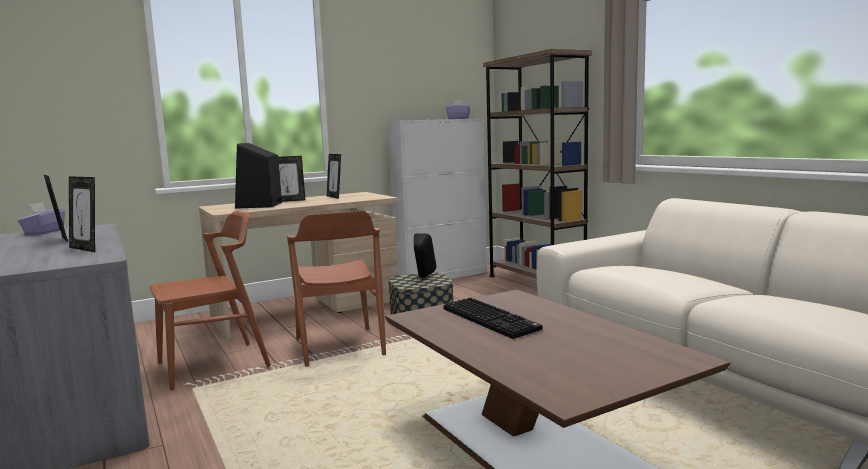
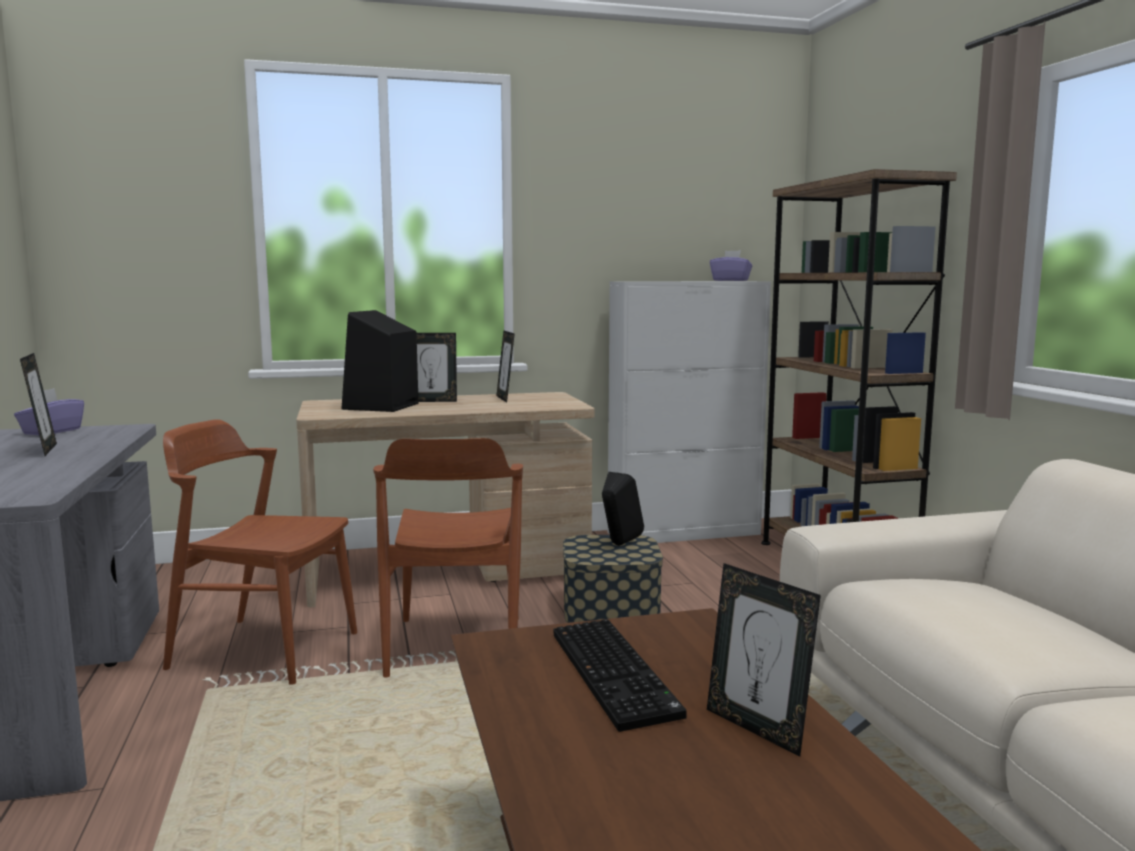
camera: 15 degrees right, 0 degrees up
(86, 249) = (44, 472): picture frame -> picture frame (757, 728)
(214, 364) = (264, 650): brown chair -> brown chair turned 150 degrees counterclockwise

